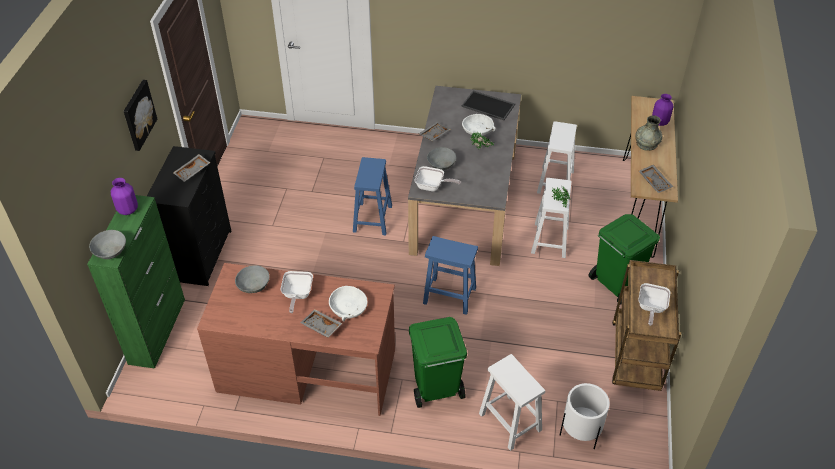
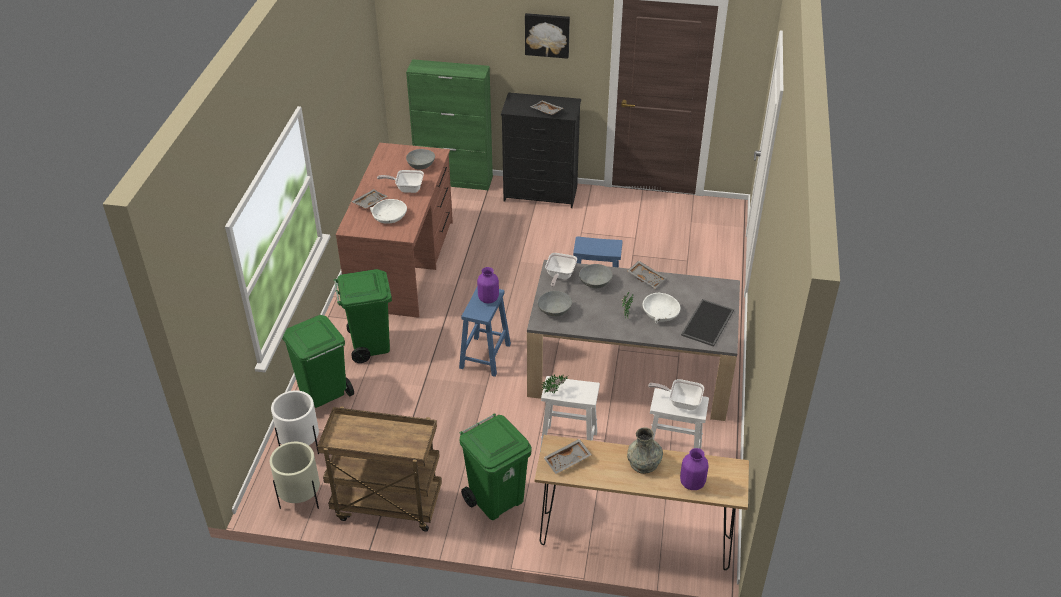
camera: 90 degrees right, 5 degrees down
(110, 251) = (424, 66): grey bowl -> grey bowl (555, 310)
(127, 210) = (469, 68): purple vase -> purple vase (488, 298)
(511, 422) = (323, 396): white stool -> green trash can
(643, 425) = (300, 499): none -> beige planter
(650, 308) = (369, 435): frying pan -> frying pan (681, 402)

